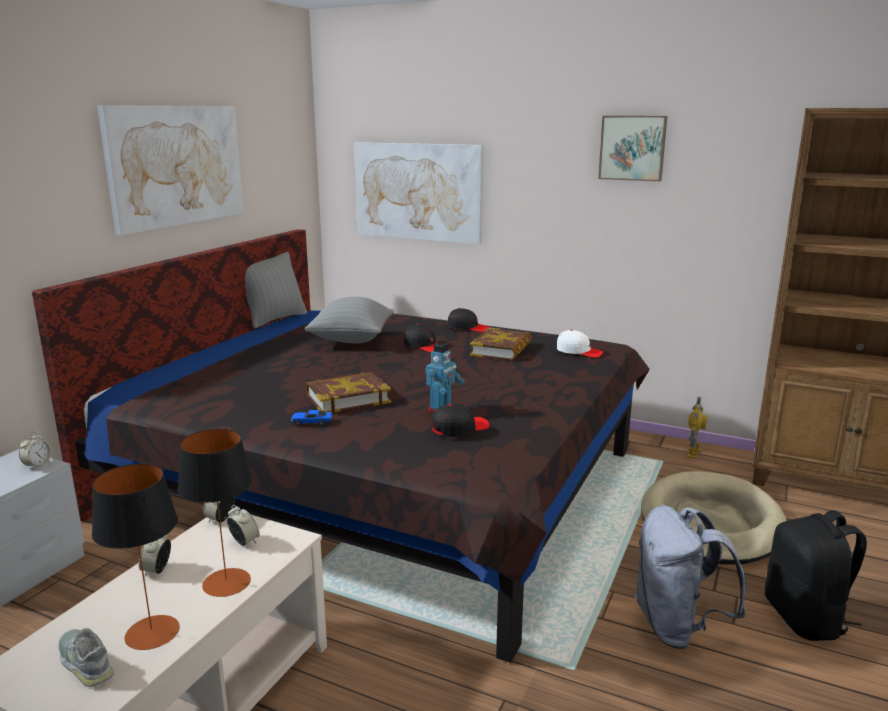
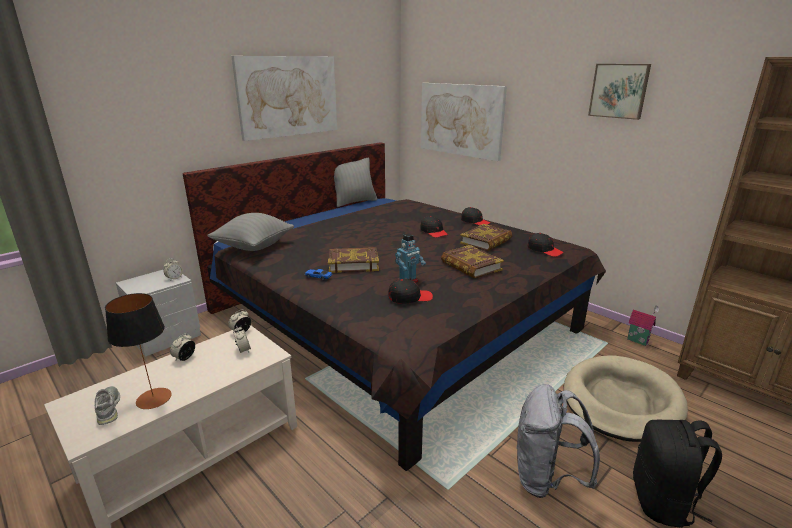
camera: 20 degrees right, 5 degrees up
(226, 583) = (214, 375): table lamp -> none
(351, 340) = (389, 222): grey pillow -> grey pillow (254, 247)
(506, 381) = (470, 266): none -> book
(579, 351) = (544, 250): white cap -> black cap
(693, 452) = (638, 340): toy robot -> toy house

